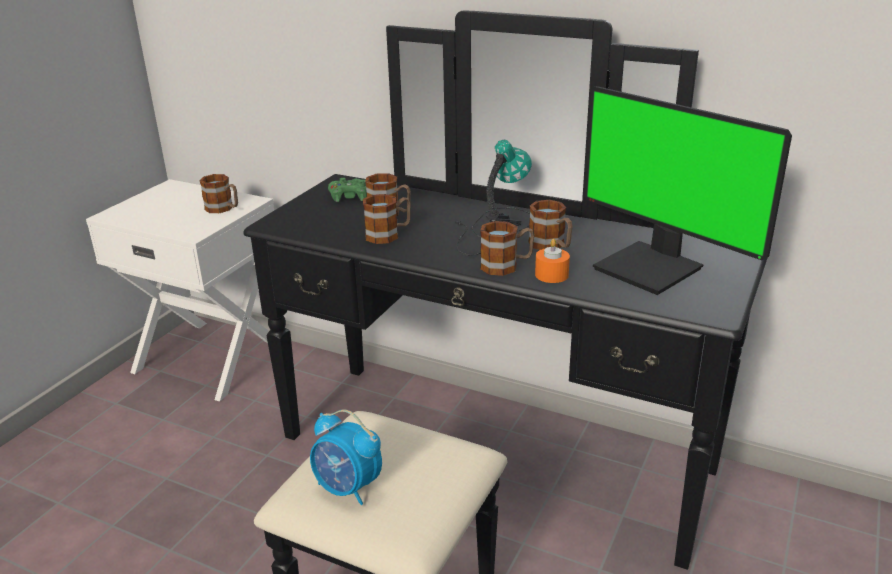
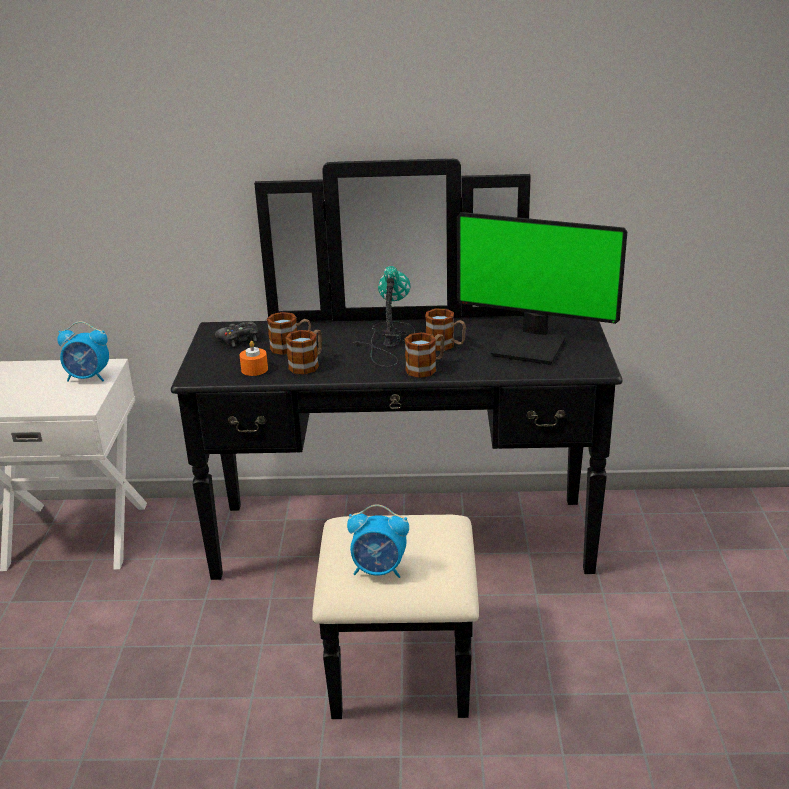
camera: 25 degrees left, 0 degrees up
(223, 209) = (88, 378): mug -> alarm clock
(350, 196) = (239, 339): green game controller -> black game controller
(551, 275) = (465, 367): orange candle -> orange candle (254, 369)

